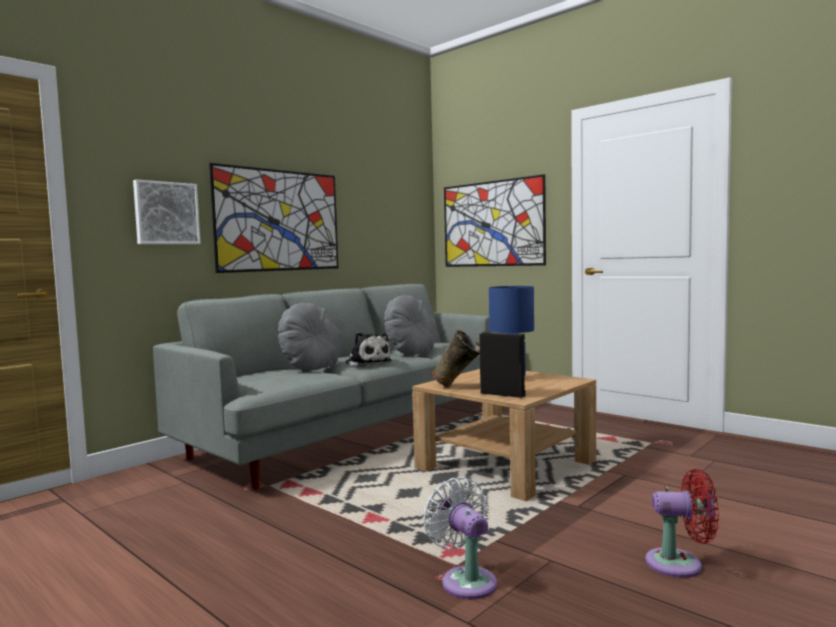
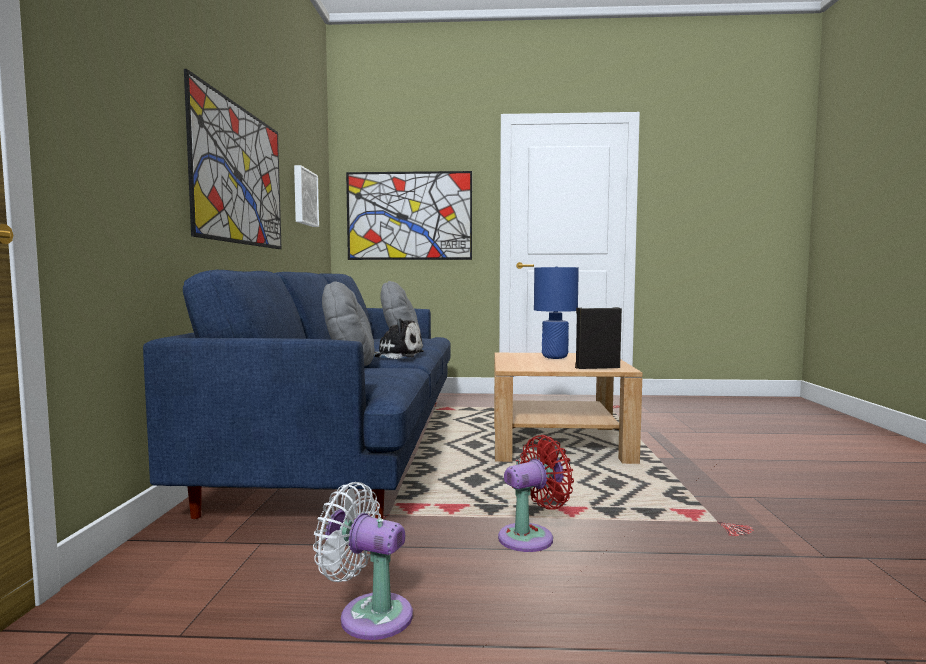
camera: 40 degrees left, 0 degrees up
(166, 213) = (144, 129): picture -> picture (304, 197)
(356, 431) = (353, 443): grey sofa -> blue sofa
(459, 387) = (542, 367): beige vase -> none
(466, 580) = (750, 529): white fan -> white fan (369, 614)
(680, 564) = (809, 475): red fan -> red fan (531, 537)

